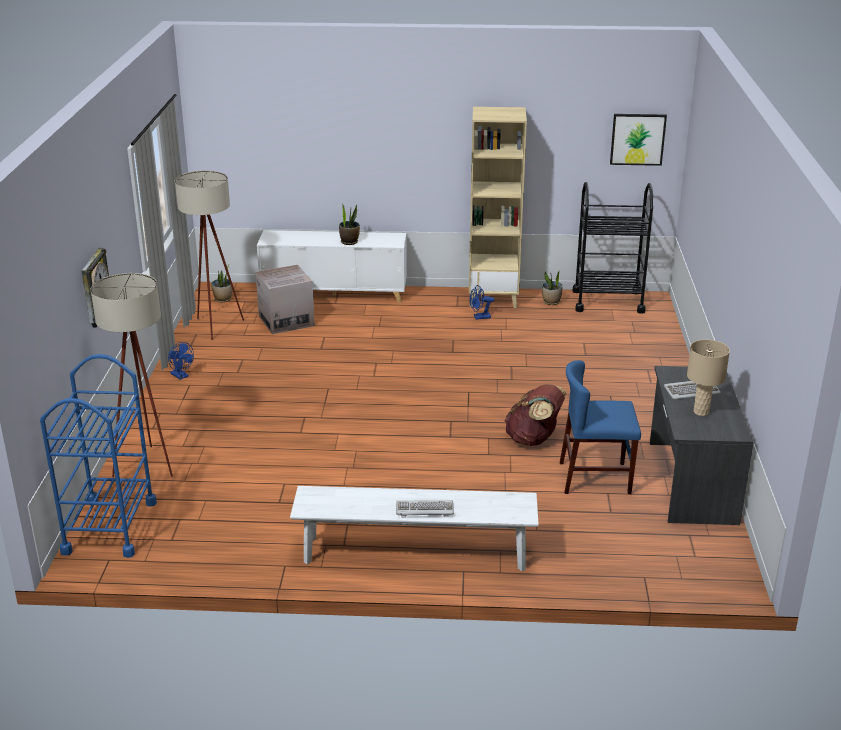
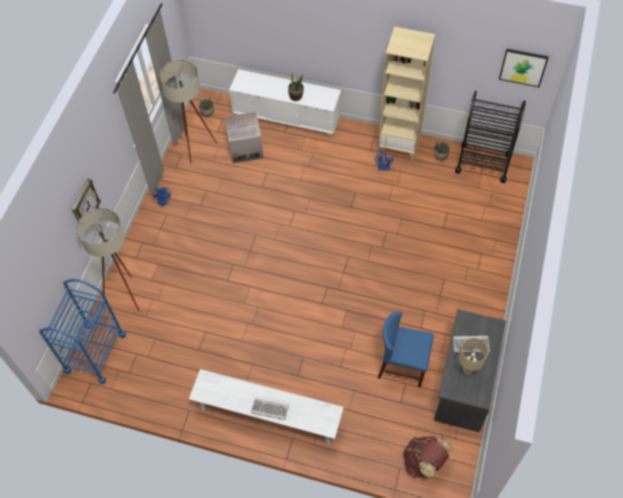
camera: 15 degrees right, 30 degrees up
(533, 439) = (376, 317): brown backpack -> brown backpack (424, 462)

